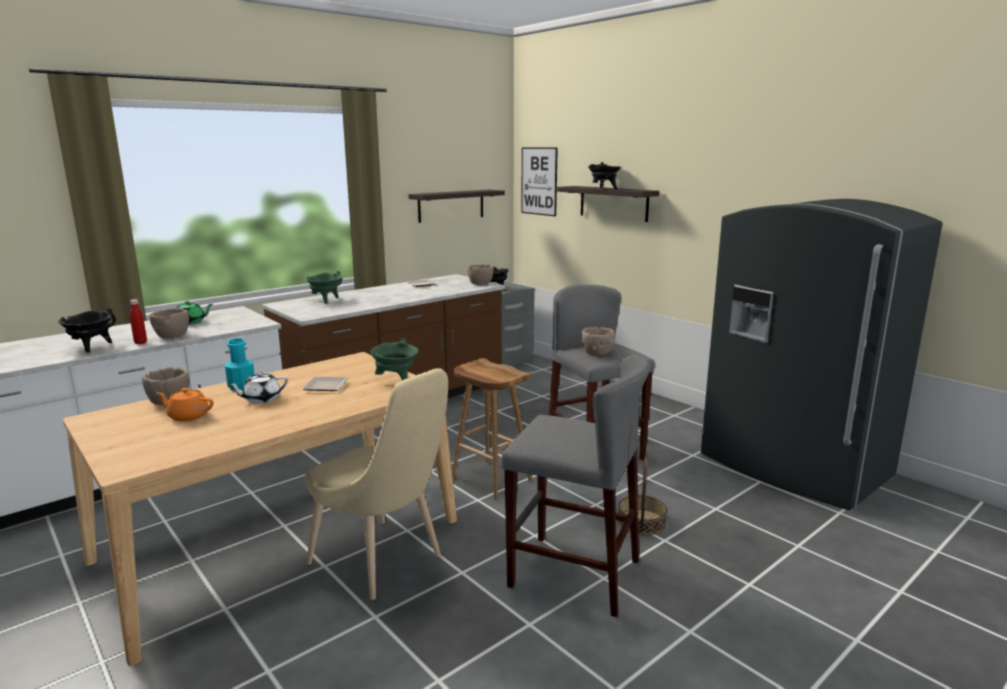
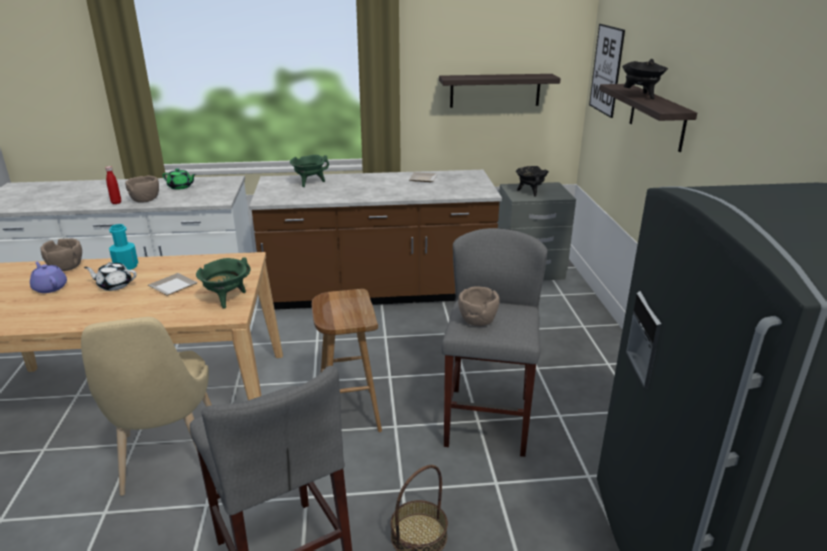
camera: 35 degrees right, 10 degrees up
(91, 347) = (85, 200): black cooking pot -> none
(187, 416) = (50, 287): orange teapot -> purple teapot
(480, 283) = (480, 189): brown bowl -> none

